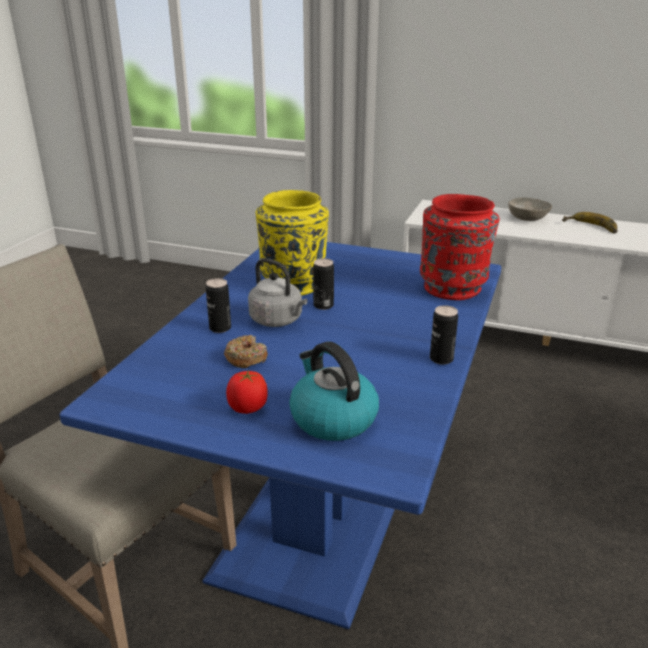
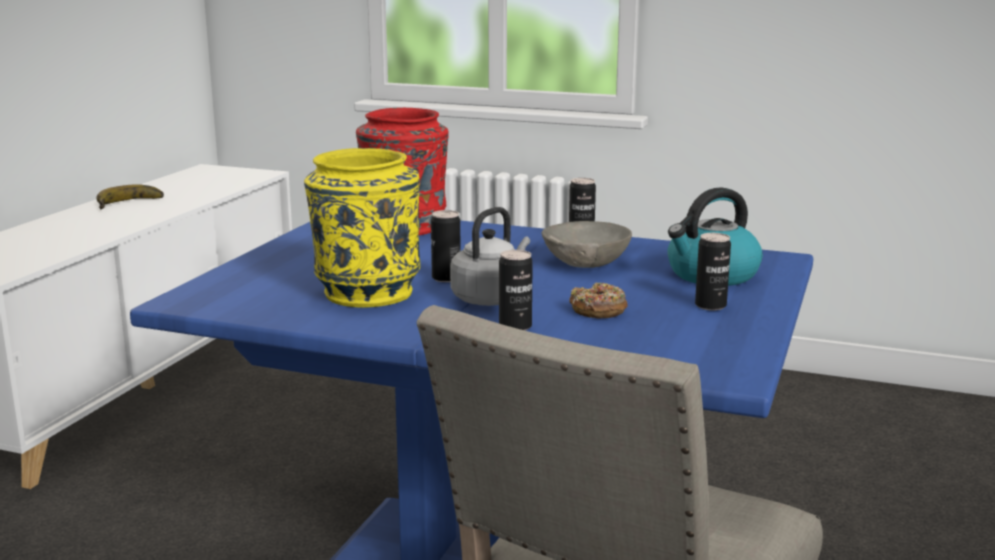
camera: 90 degrees left, 10 degrees down
(247, 408) = (710, 306): tomato -> can
(527, 219) = (64, 224): grey bowl -> grey bowl (587, 264)

